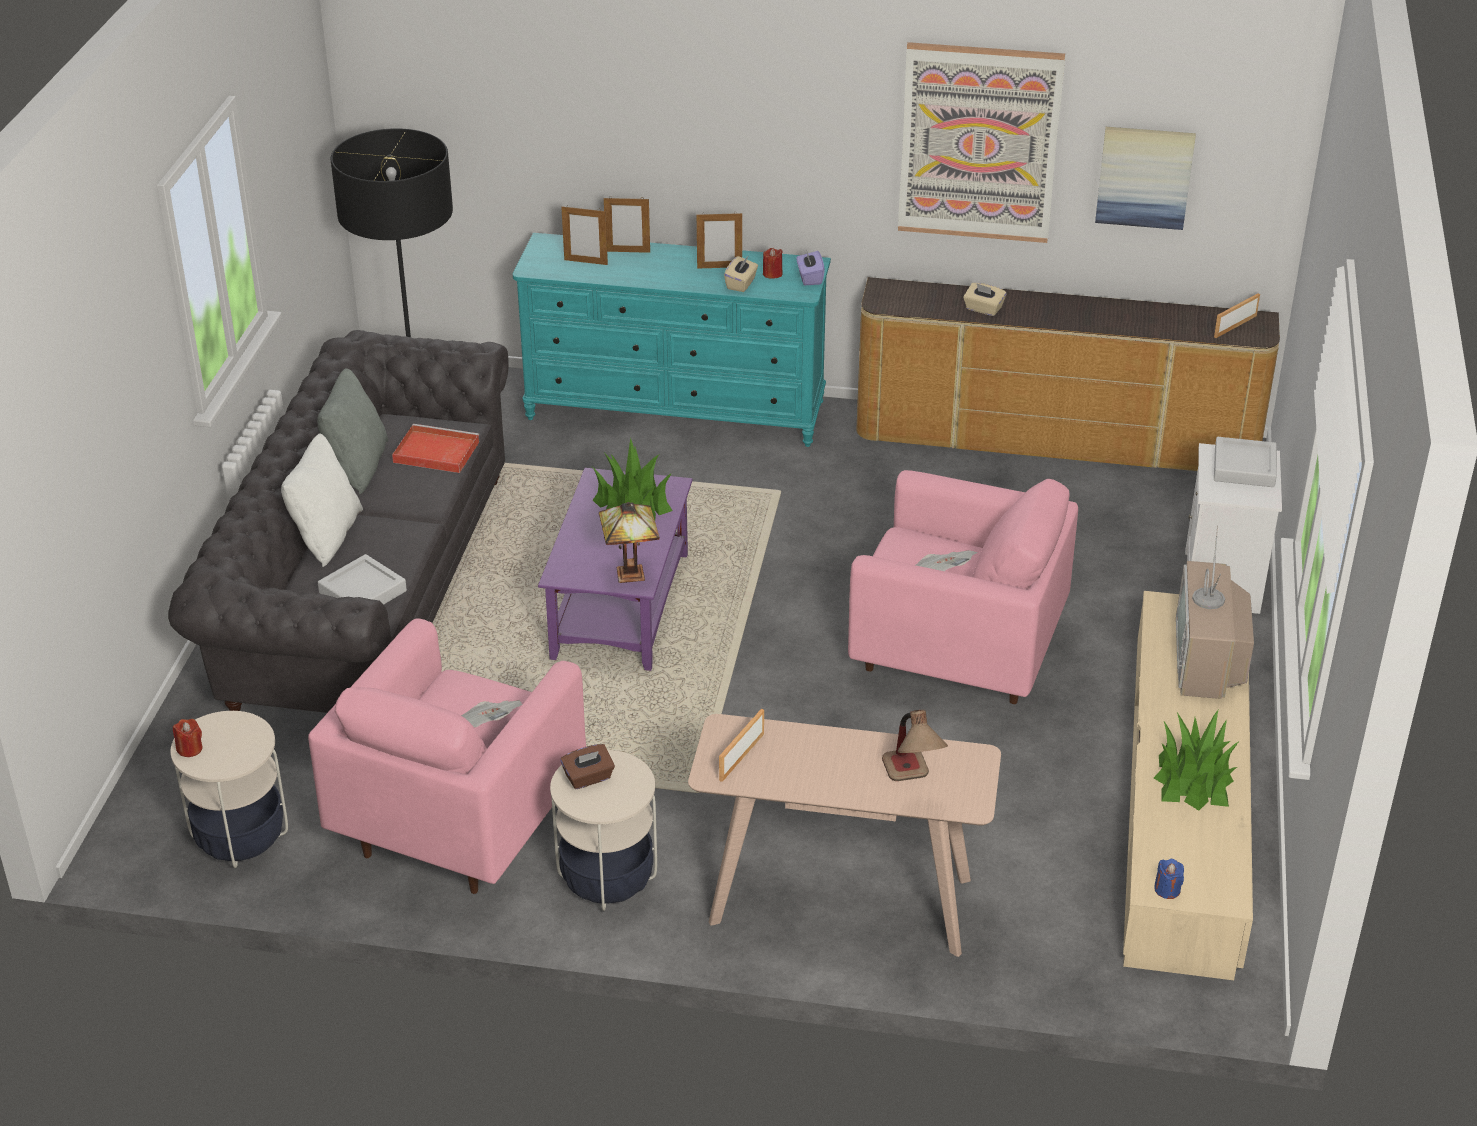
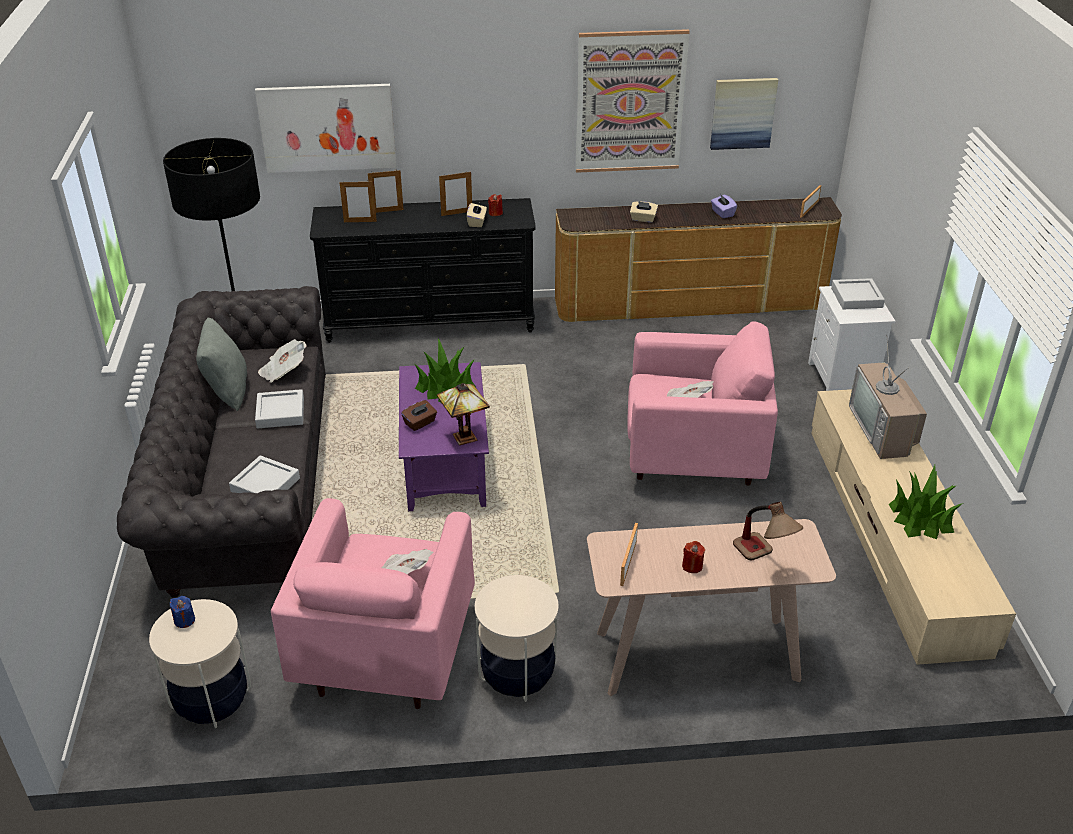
camera: 15 degrees left, 0 degrees up
(190, 749) = (166, 640): red candle -> red candle (692, 566)
(326, 536) = (221, 446): white pillow -> none
(412, 505) = (280, 413): none -> grey tray
(434, 452) = (283, 372): red tray -> newspaper
(560, 130) = (327, 127): none -> picture
(588, 778) = (503, 601): brown tissue box -> brown tissue box (420, 423)
(676, 411) = (431, 322): turquoise dresser -> black dresser
(809, 278) = (522, 212): purple tissue box -> purple tissue box (722, 213)
(1167, 889) = (947, 603): blue candle -> blue candle (184, 620)

